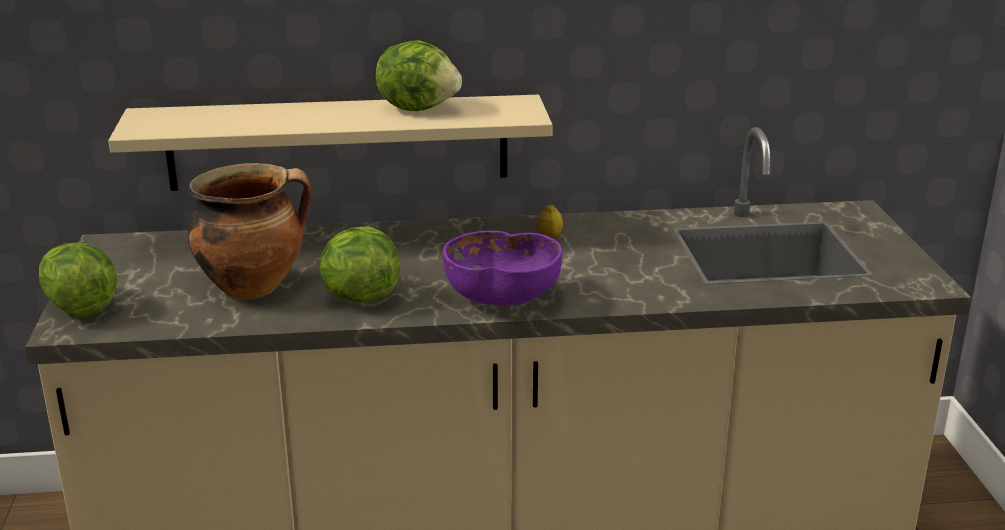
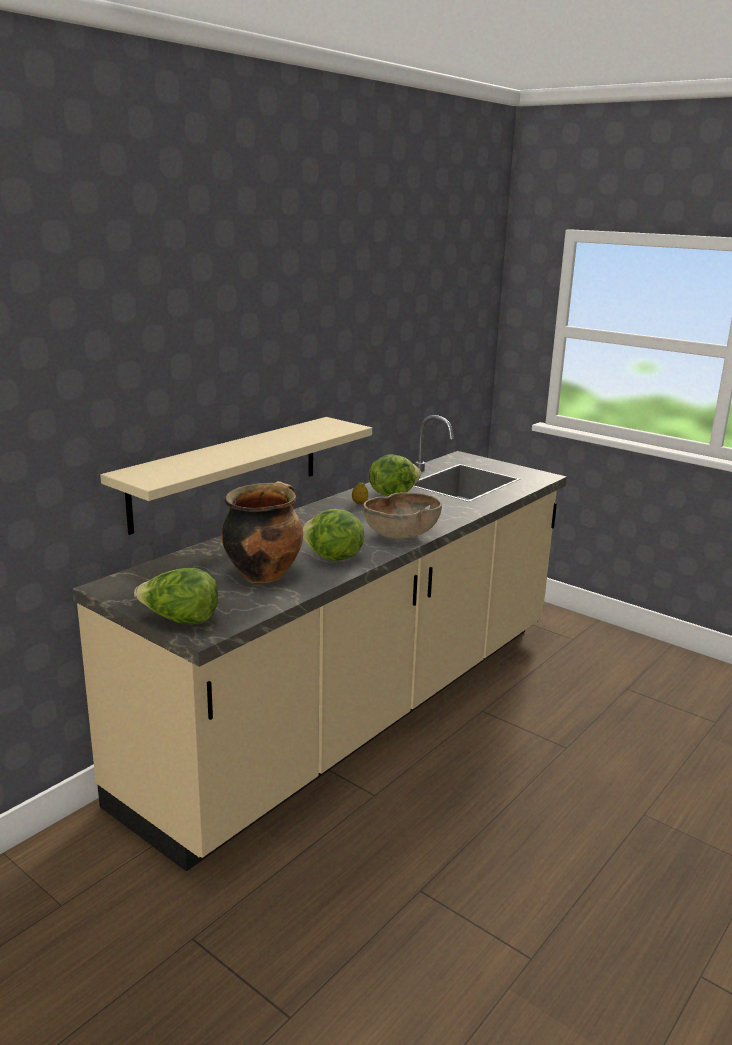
camera: 45 degrees left, 5 degrees down
(419, 108) = (286, 434): lettuce -> lettuce (392, 494)
(502, 298) = (401, 535): purple bowl -> brown bowl

